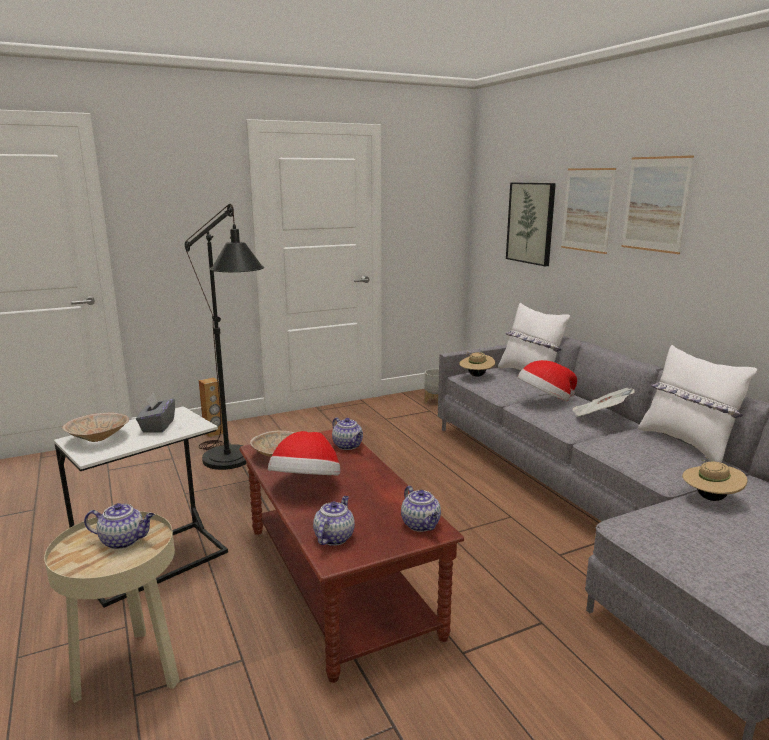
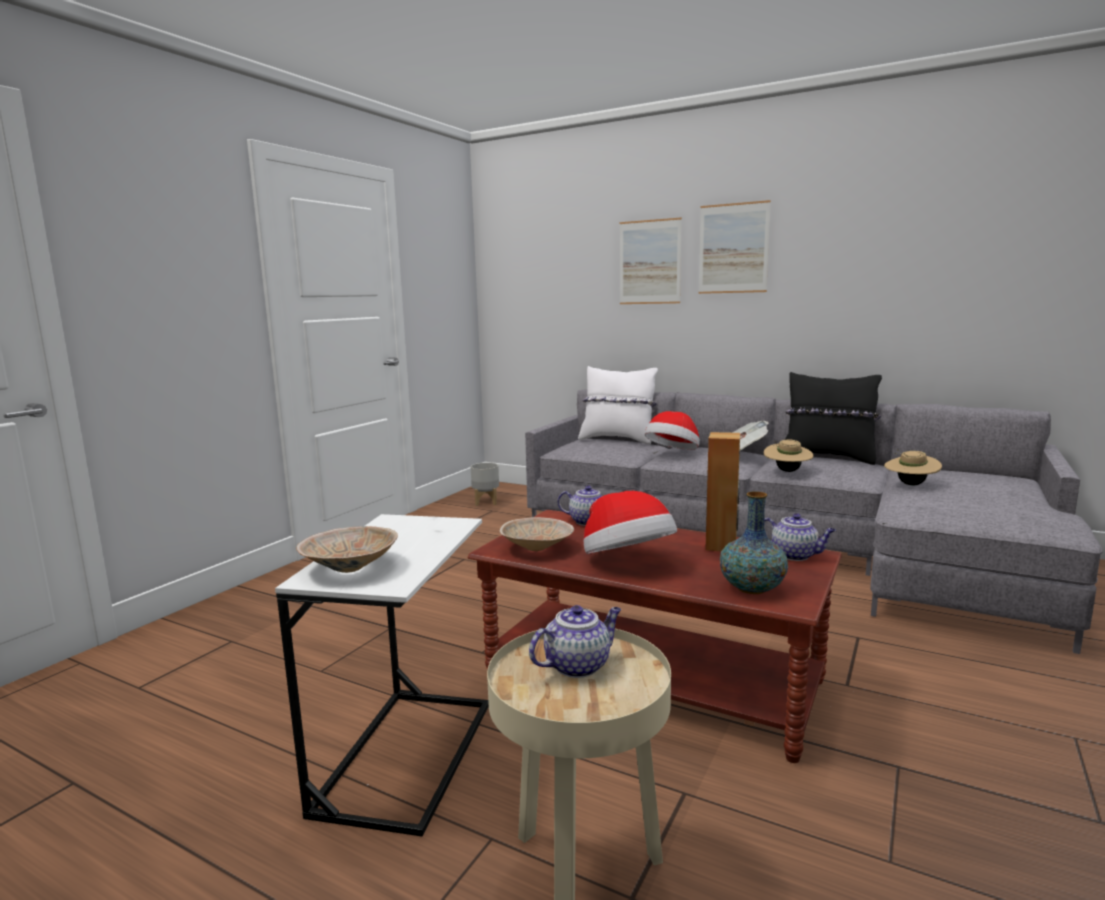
camera: 35 degrees left, 5 degrees down
(157, 426) = (403, 536): grey tissue box -> none
(214, 433) = (251, 597): brown speaker -> brown speaker (721, 545)
(233, 463) = (338, 619): black floor lamp -> none
(334, 537) = (751, 588): teapot -> vase
(476, 375) = (574, 448): beige hat -> beige hat (787, 471)
(531, 223) = (573, 284): picture -> none
(687, 443) = (828, 457): white pillow -> black pillow

